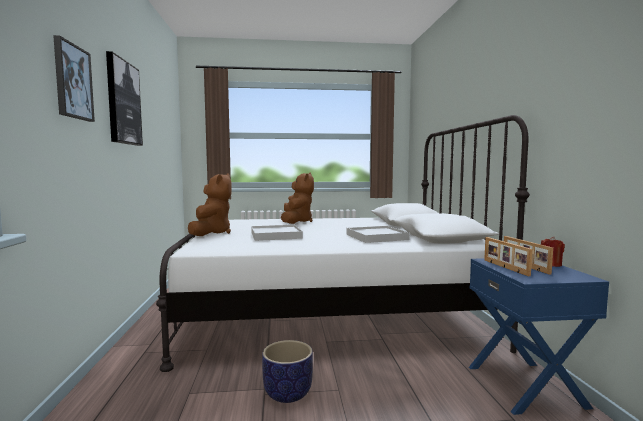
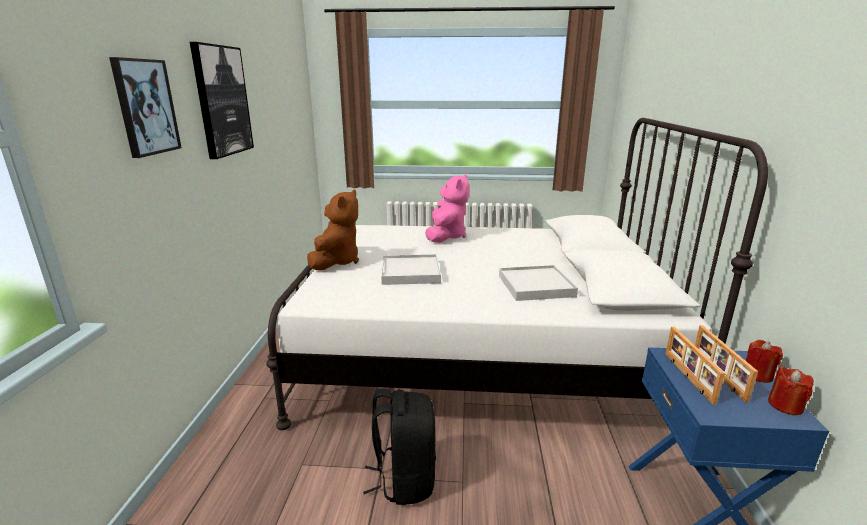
camera: 10 degrees right, 15 degrees up
(287, 393) = (404, 479): planter -> black backpack
(296, 222) = (446, 236): brown plush toy -> pink plush toy
(575, 274) = (785, 405): none -> red candle

